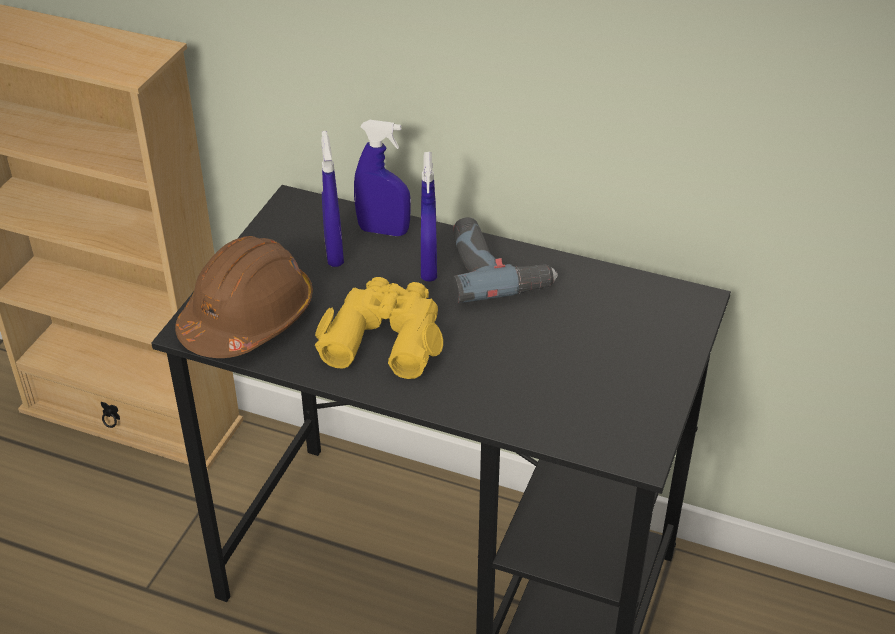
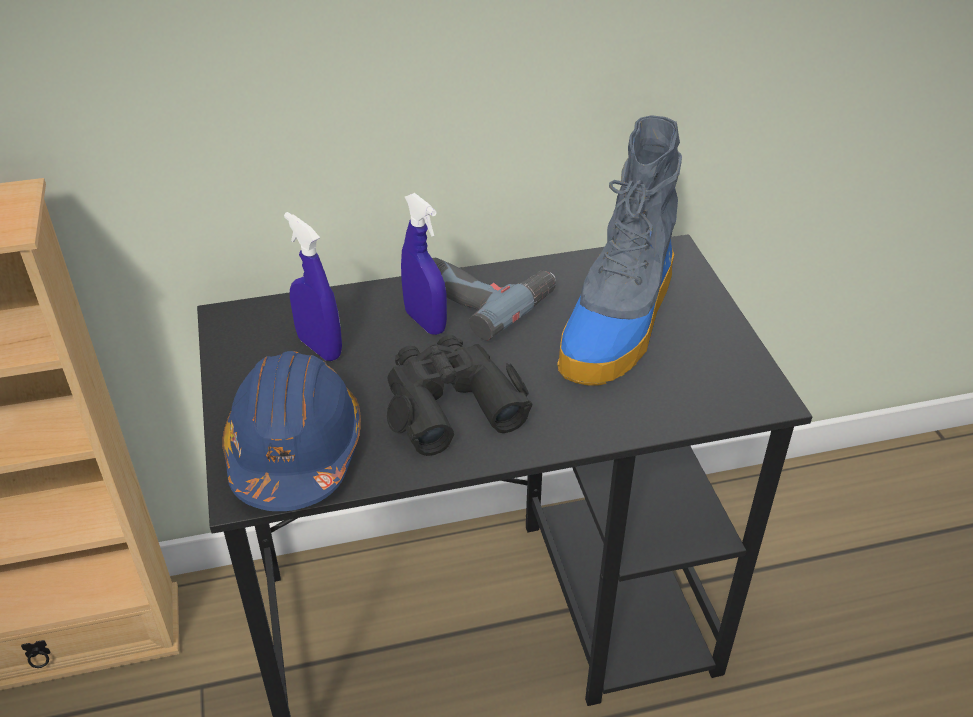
camera: 35 degrees left, 0 degrees up
(247, 318) = (294, 450): brown hard hat -> blue hard hat
(383, 231) = (347, 307): blue spray bottle -> none
(384, 336) = (450, 403): yellow binoculars -> black binoculars
(580, 338) = (618, 323): none -> boot

